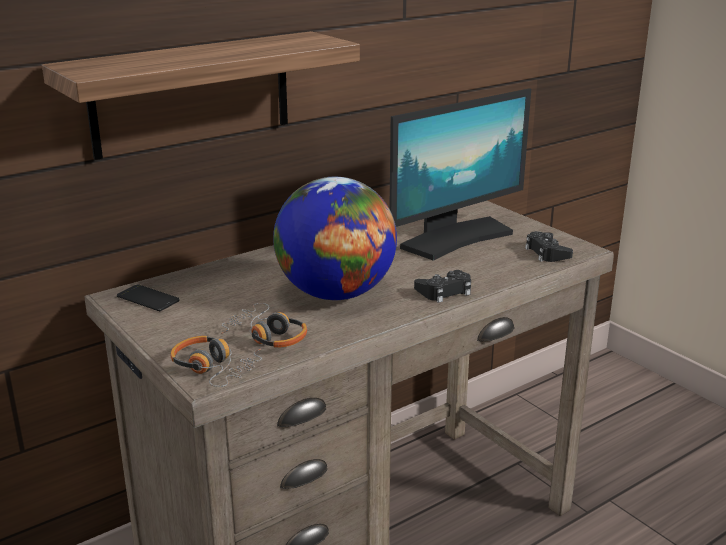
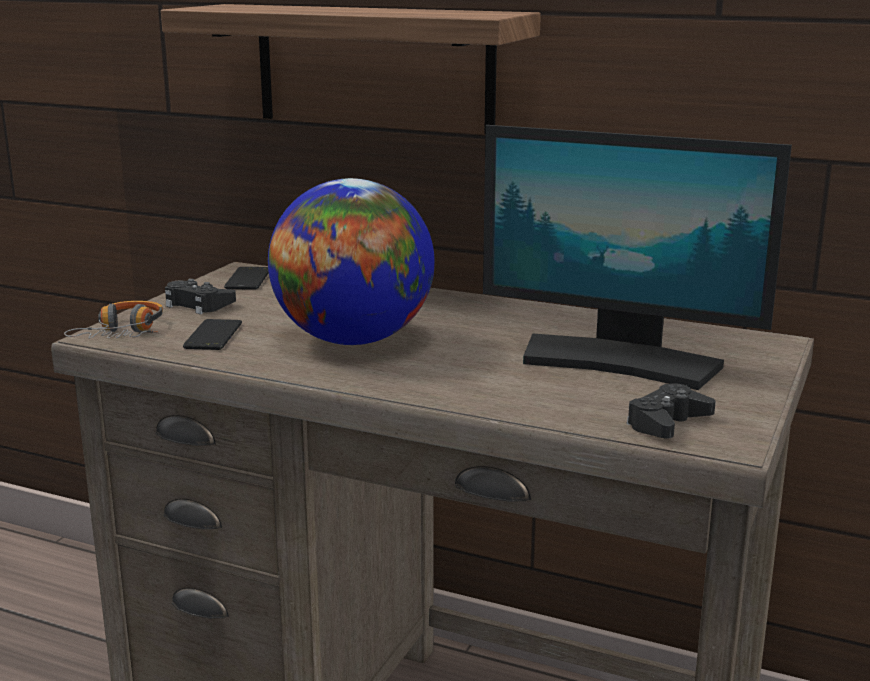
camera: 60 degrees right, 5 degrees down
(266, 336) = (213, 336): headphones -> phone
(445, 291) = (432, 387): black game controller -> black game controller (198, 304)

